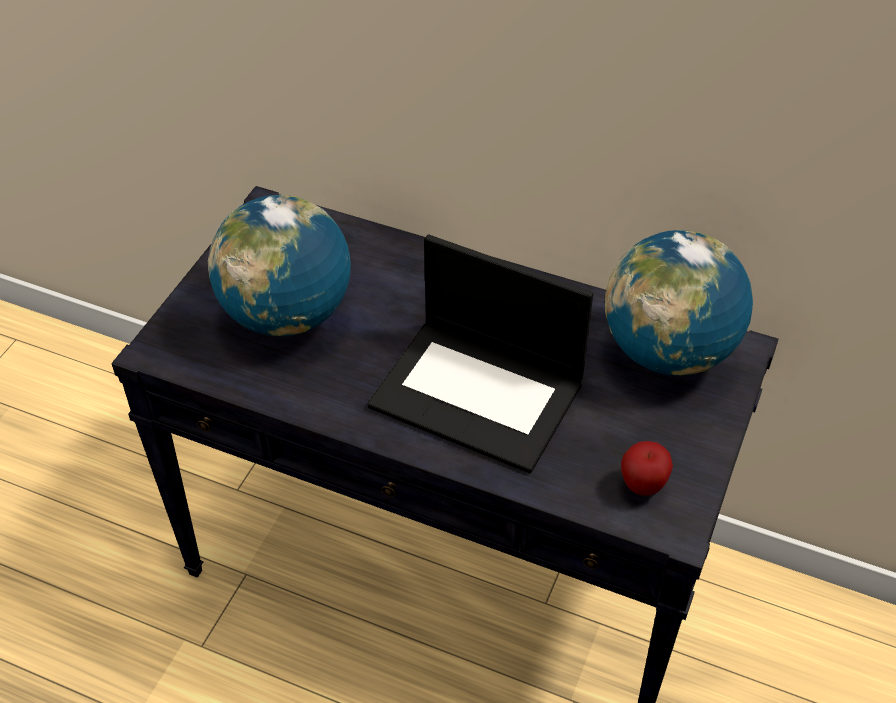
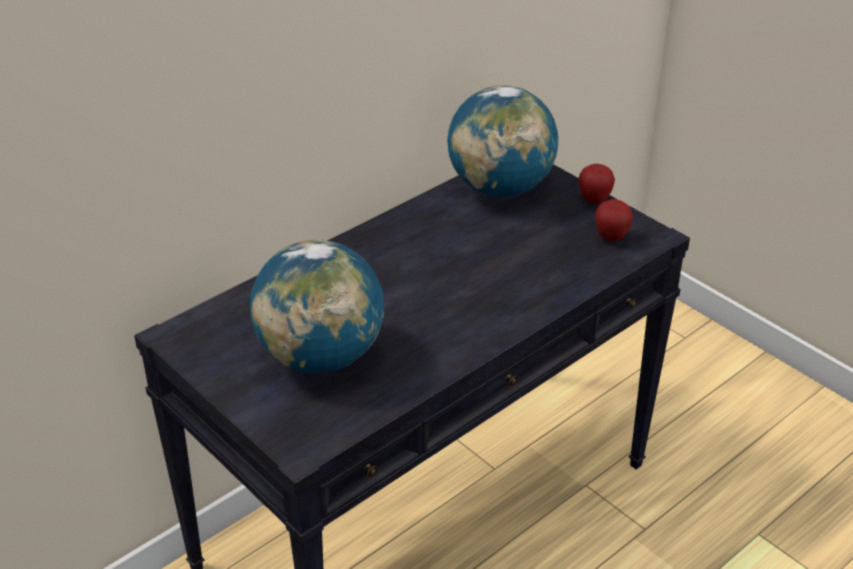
camera: 65 degrees left, 10 degrees down
(479, 394) = (482, 281): laptop -> none
(710, 447) = (594, 200): none -> apple

